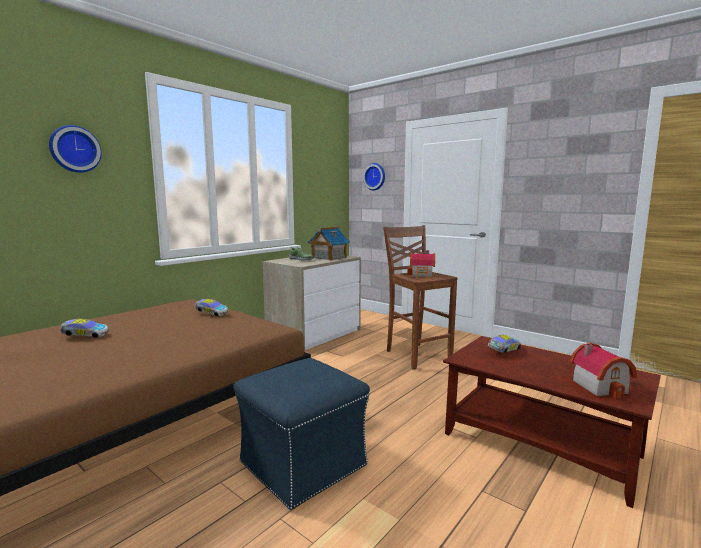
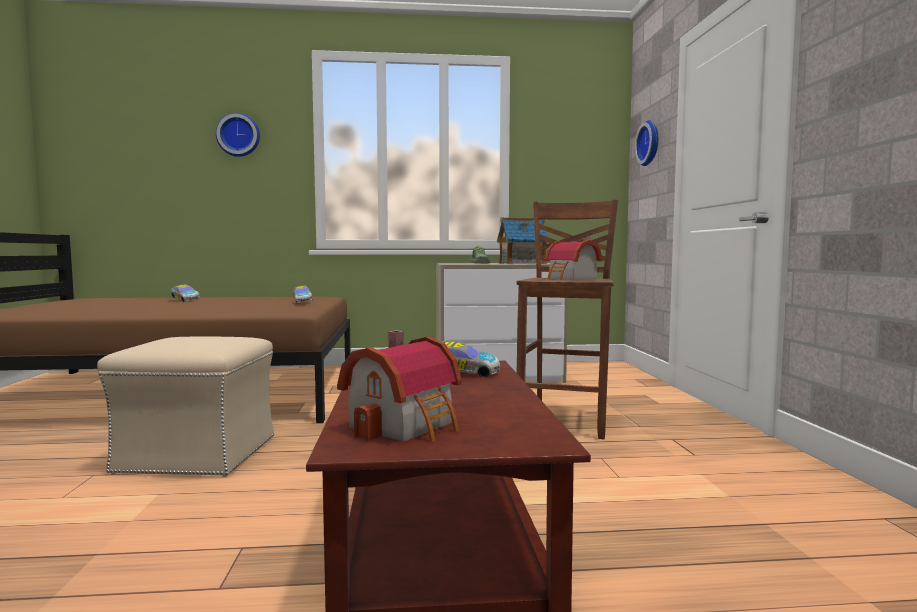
camera: 45 degrees right, 5 degrees down
(302, 464) = (196, 454): blue ottoman -> beige ottoman

